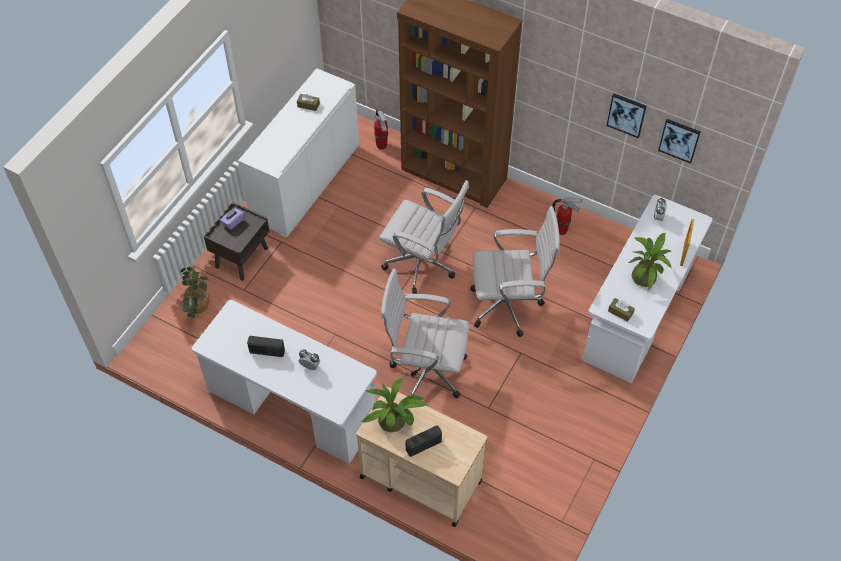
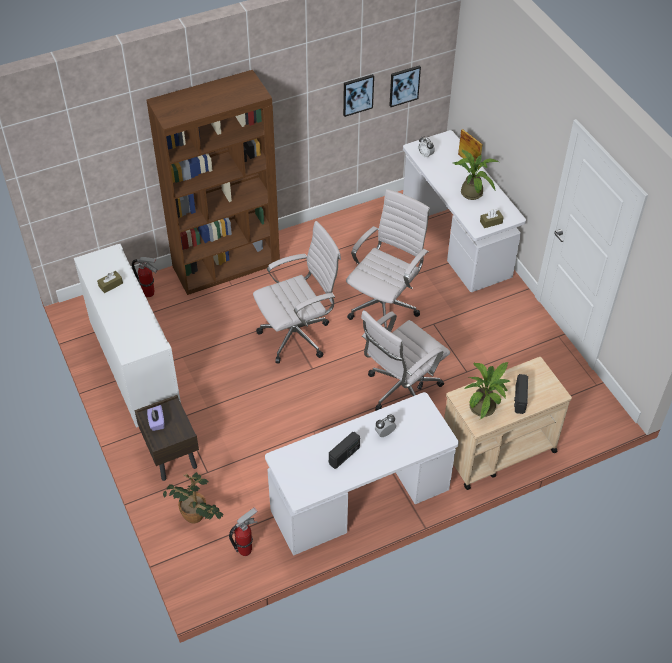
camera: 55 degrees left, 5 degrees down
(562, 231) = (344, 235): fire extinguisher -> fire extinguisher (245, 550)

